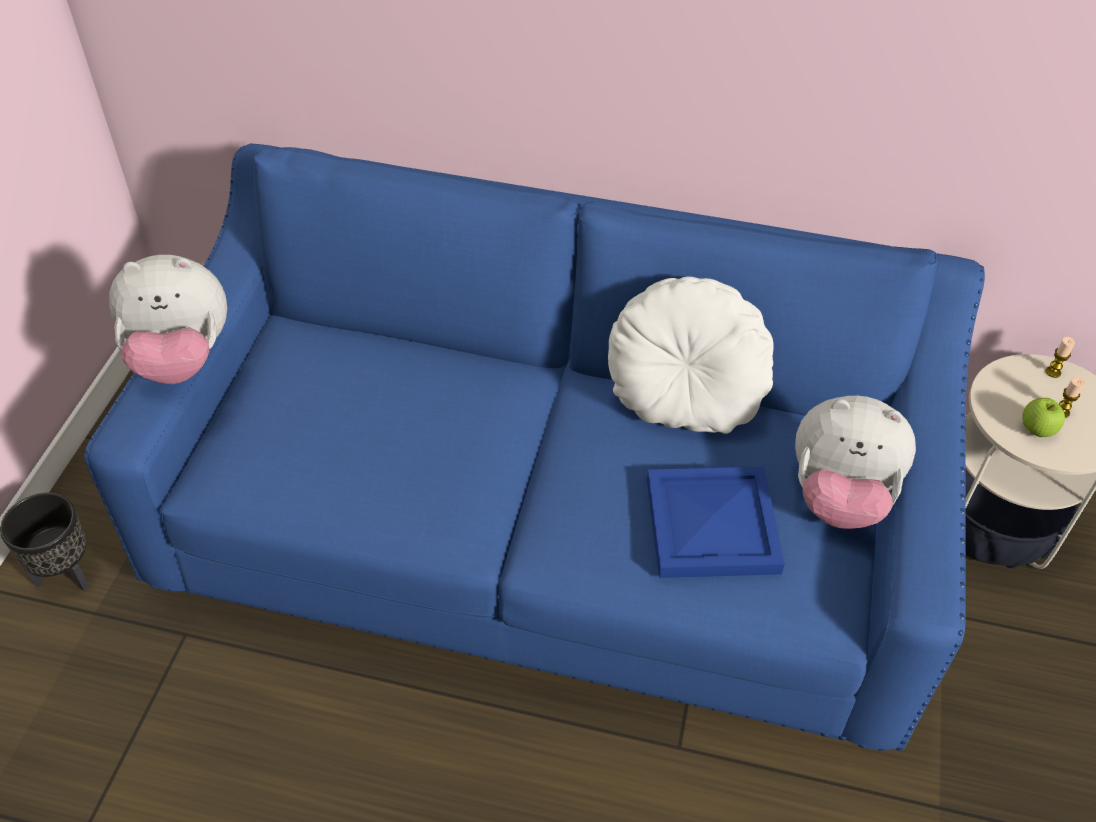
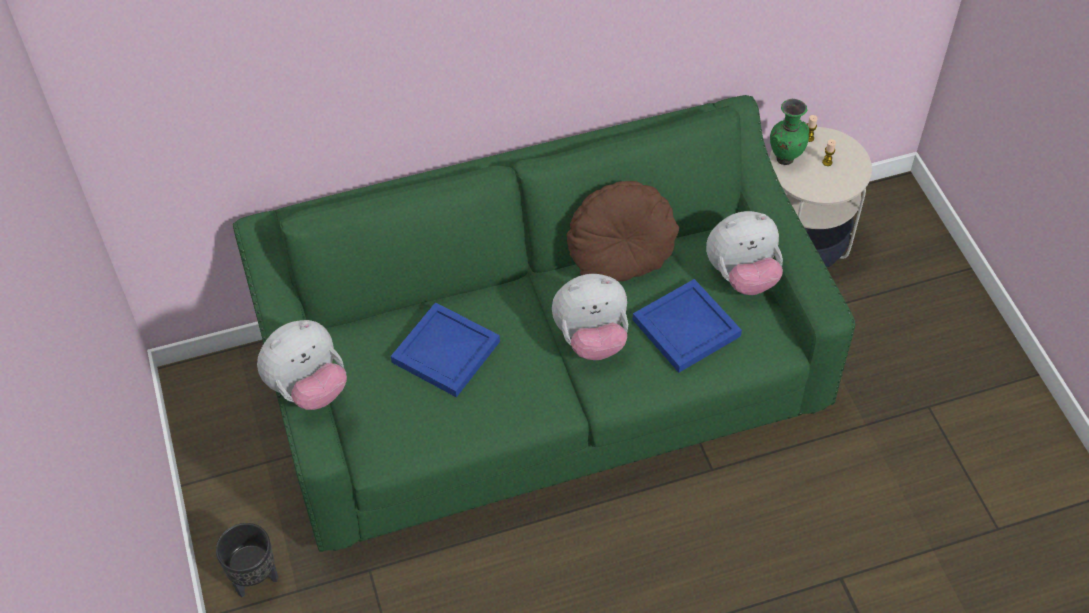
camera: 30 degrees left, 5 degrees up
(390, 406) = (447, 351): none -> blue tray
(548, 527) = (546, 382): blue sofa -> green sofa
(576, 477) = (591, 338): none -> plush toy
(683, 407) = (620, 264): white pillow -> brown pillow
(1001, 381) = (784, 158): none -> green vase
(1036, 430) = (820, 180): apple -> none

